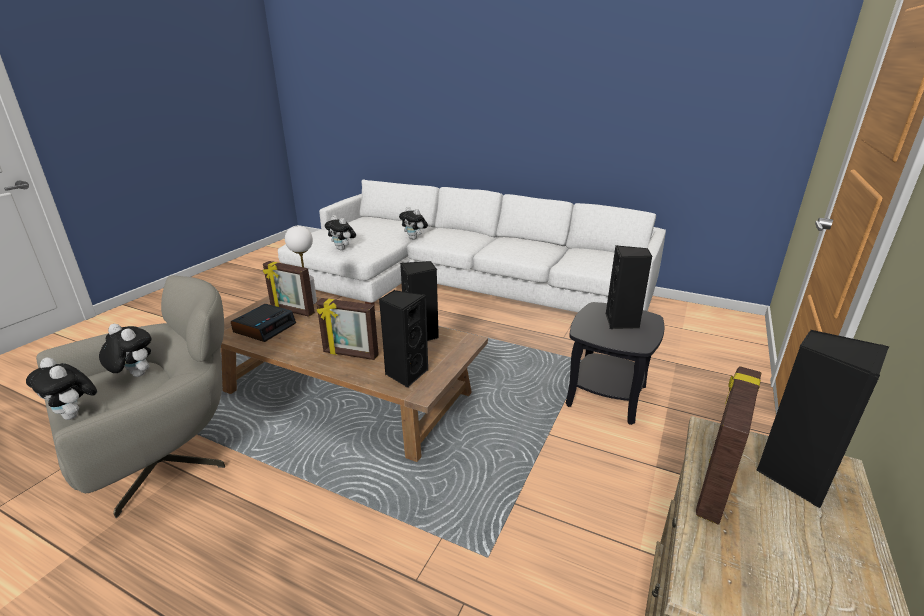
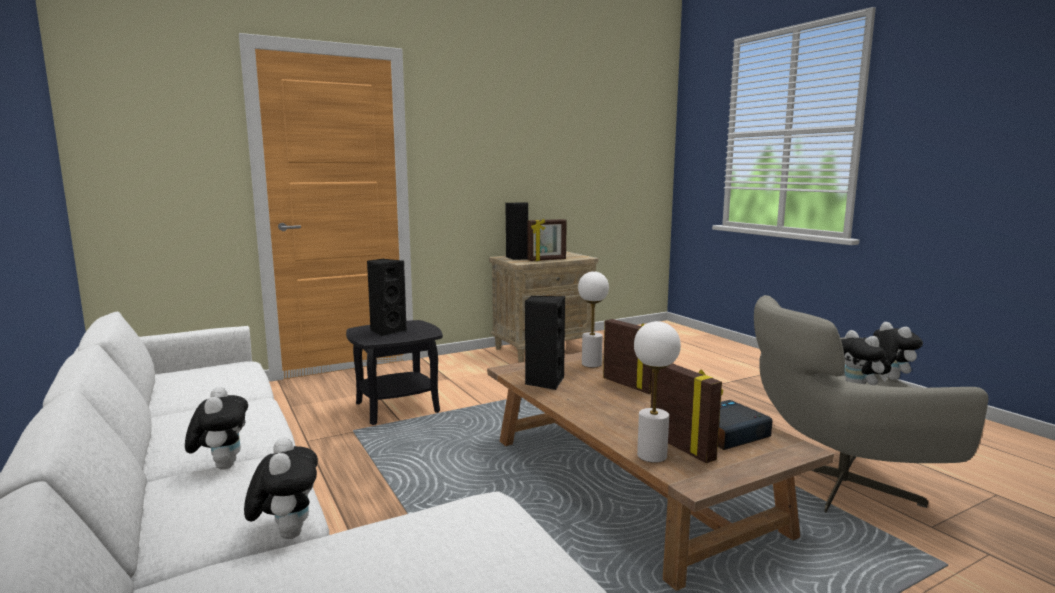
camera: 145 degrees left, 15 degrees down
(342, 249) = (507, 542): plush toy -> plush toy (222, 466)
(405, 374) = (591, 364): black speaker -> white table lamp

